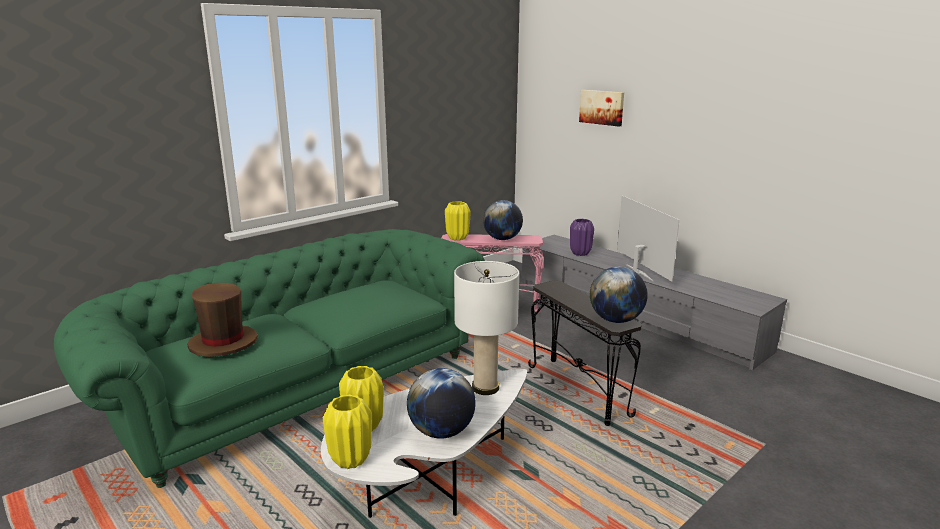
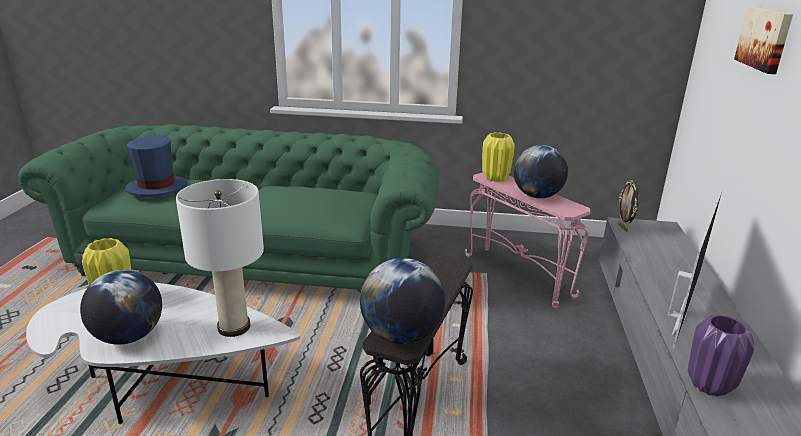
camera: 50 degrees right, 5 degrees up
(223, 343) = (157, 188): brown hat -> blue hat
(350, 460) = (56, 313): yellow vase -> none
(541, 246) = (623, 228): none -> picture frame
(580, 253) = (653, 256): purple vase -> purple vase (708, 385)

